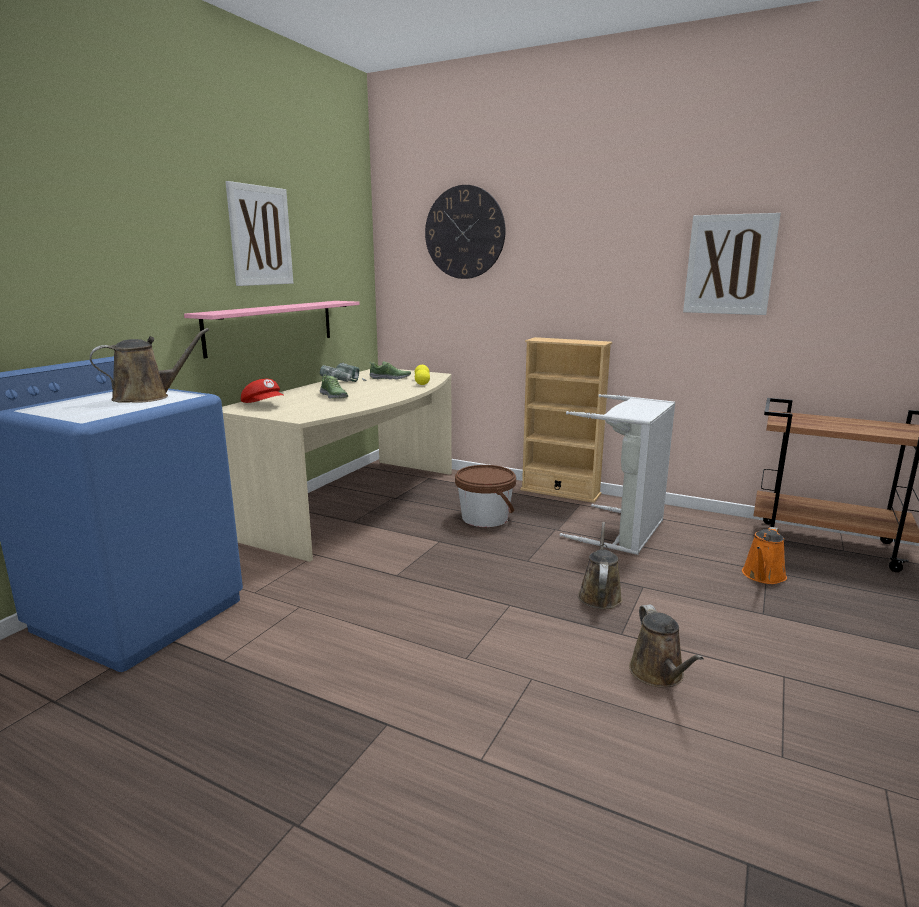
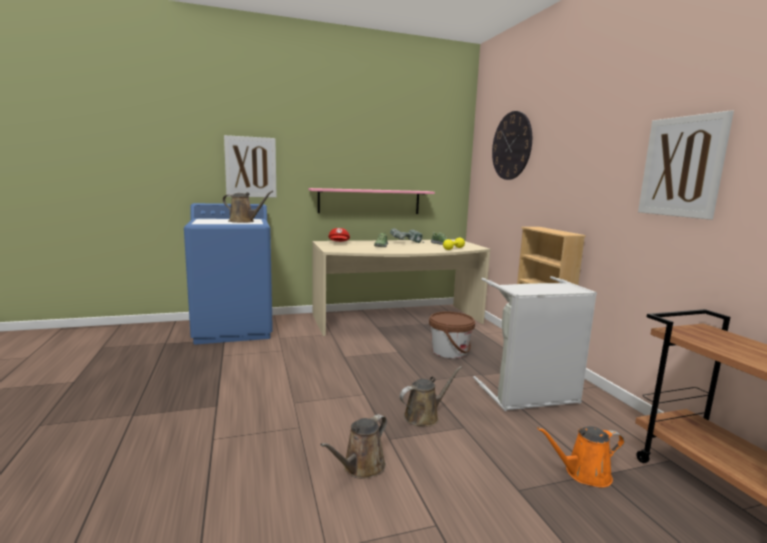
camera: 45 degrees right, 5 degrees down
(260, 236) = (368, 148): picture -> picture (251, 167)

